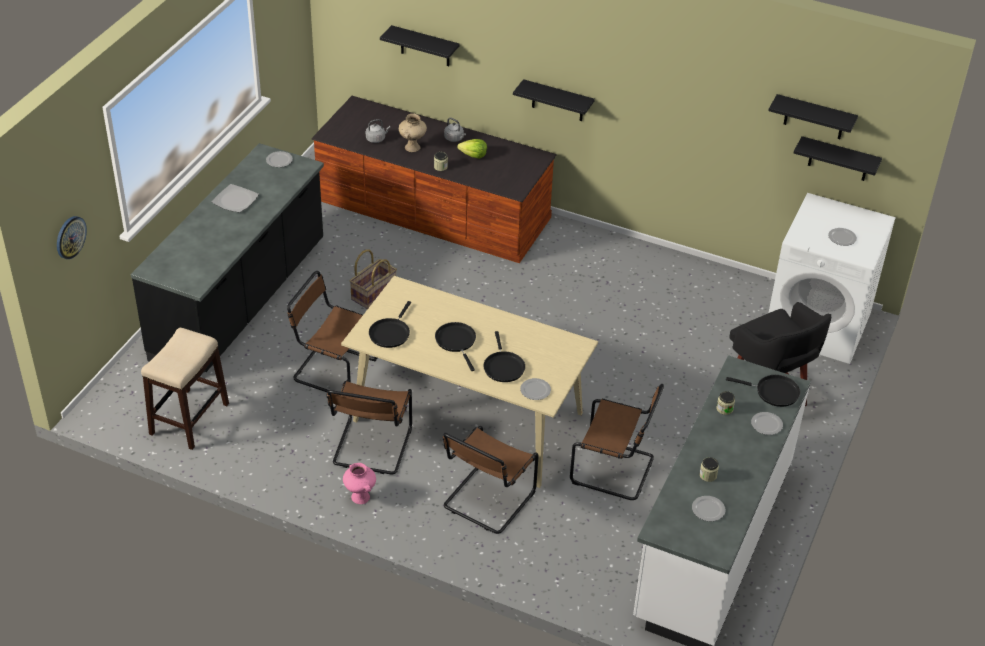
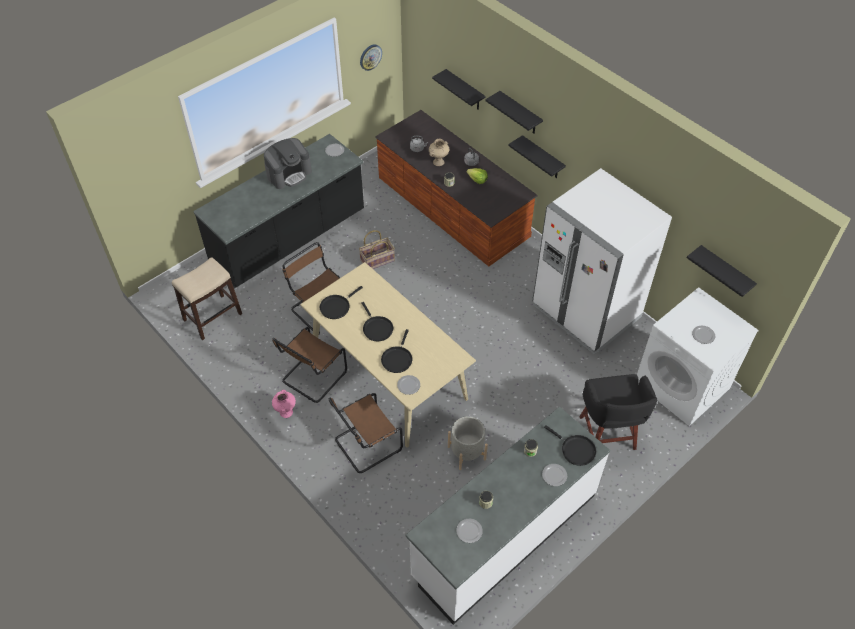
camera: 25 degrees right, 10 degrees up
(70, 237) = (144, 180): wall clock -> wall clock (370, 57)
(235, 200) = (289, 174): plate -> coffee machine
(456, 342) = (377, 328): black frying pan -> black frying pan turned 150 degrees clockwise
(615, 470) = (466, 453): brown chair -> grey planter
(665, 280) = (586, 312): none -> white fridge
(814, 117) = (712, 235): black shelf -> black shelf (520, 114)

